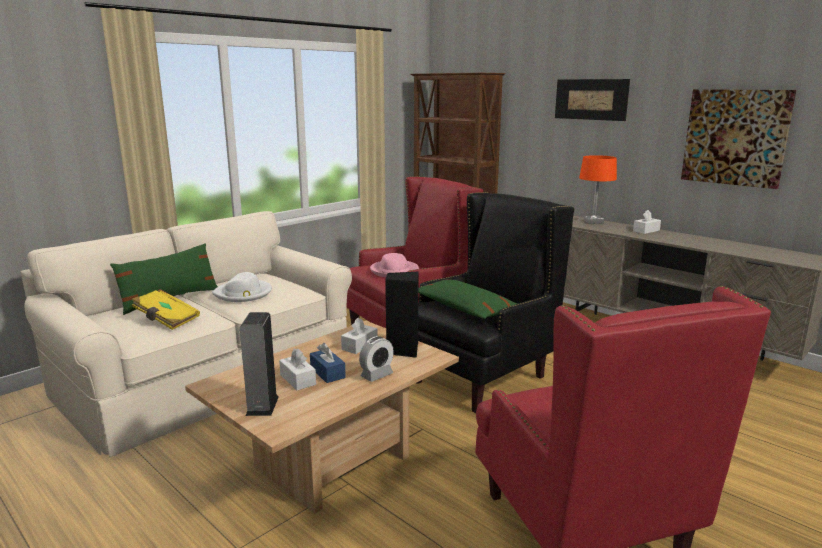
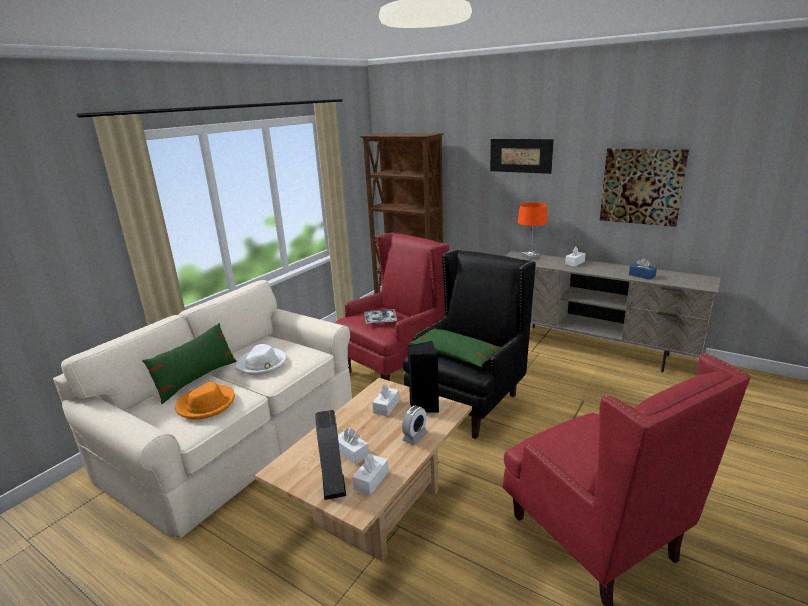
camera: 10 degrees left, 5 degrees up
(166, 320) = (206, 404): yellow book -> orange hat
(306, 406) = (371, 480): none -> white tissue box
(327, 373) = (373, 441): blue tissue box -> blue tissue box (642, 275)
(394, 271) = (380, 320): pink hat -> tray

